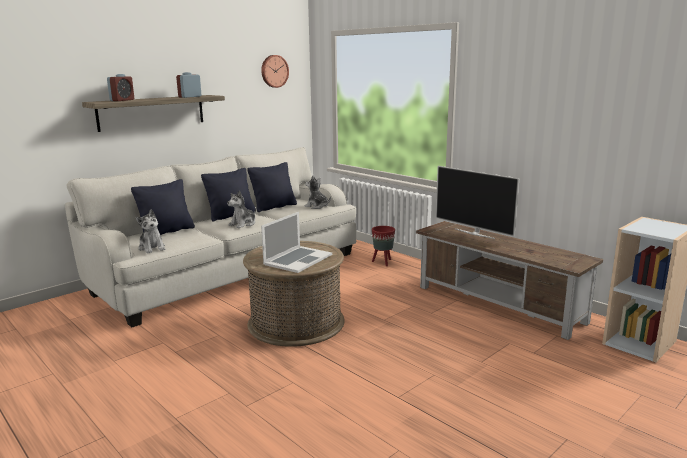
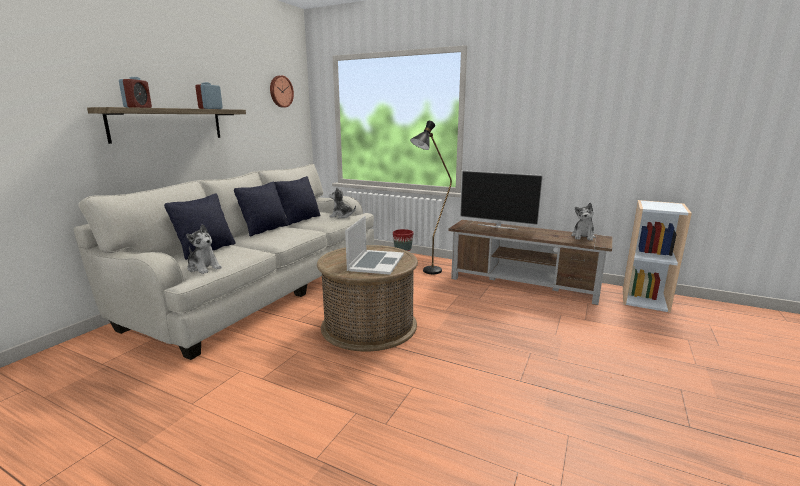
camera: 20 degrees left, 0 degrees up
(243, 224) = (286, 236): plush toy -> plush toy (583, 236)
(399, 277) = (427, 273): none -> black floor lamp

